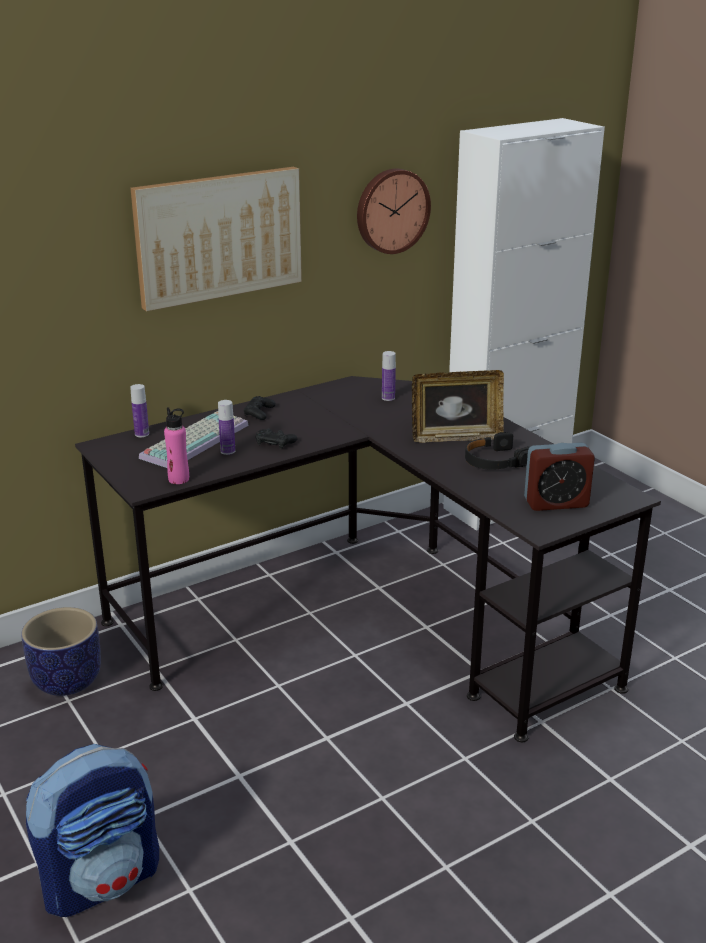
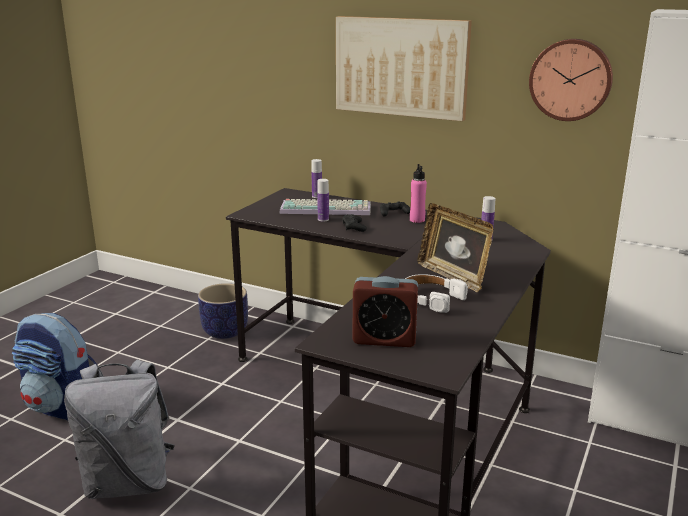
camera: 60 degrees right, 5 degrees down
(179, 479) = (268, 218): pink bottle -> pink bottle (417, 220)
(334, 845) = (129, 482): none -> grey backpack
(494, 461) = (431, 299): black headphones -> white headphones
(556, 503) = (384, 339): alarm clock -> alarm clock turned 45 degrees counterclockwise

